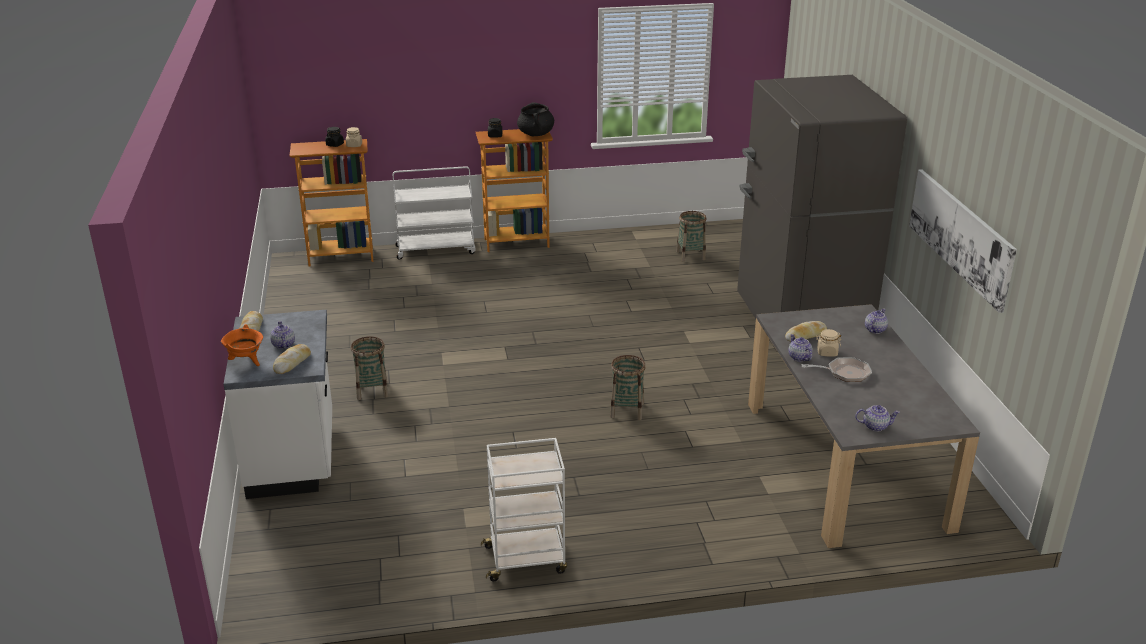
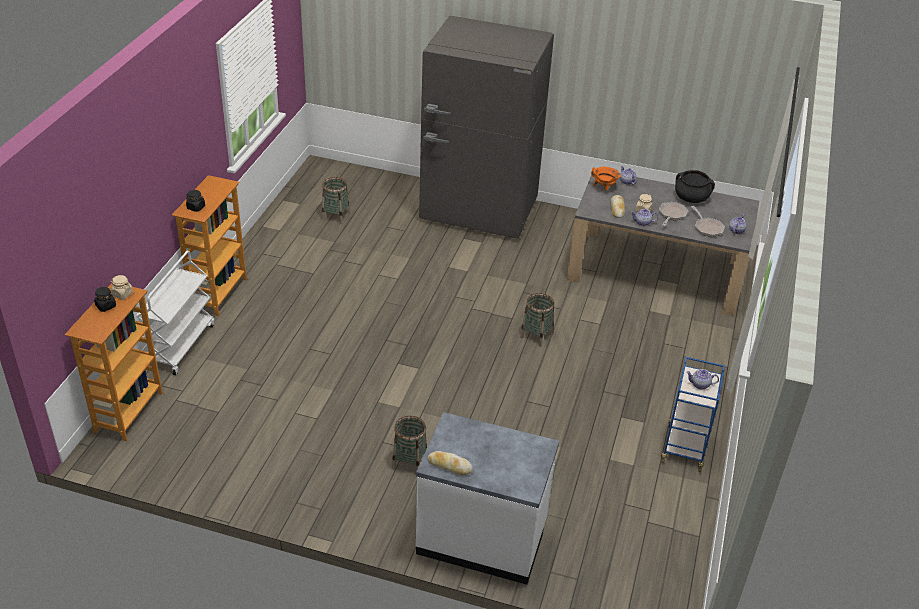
camera: 65 degrees left, 10 degrees up
(246, 362) = (509, 481): orange cooking pot -> orange cooking pot (604, 188)
(283, 345) = (492, 452): teapot -> teapot (700, 385)
(292, 363) = (529, 454): bread -> none
(526, 559) = (684, 446): white cart -> blue cart
(536, 134) = (218, 186): black cooking pot -> black cooking pot (691, 198)
(851, 403) = (707, 228): none -> frying pan
(960, 236) = (646, 96): picture -> none

